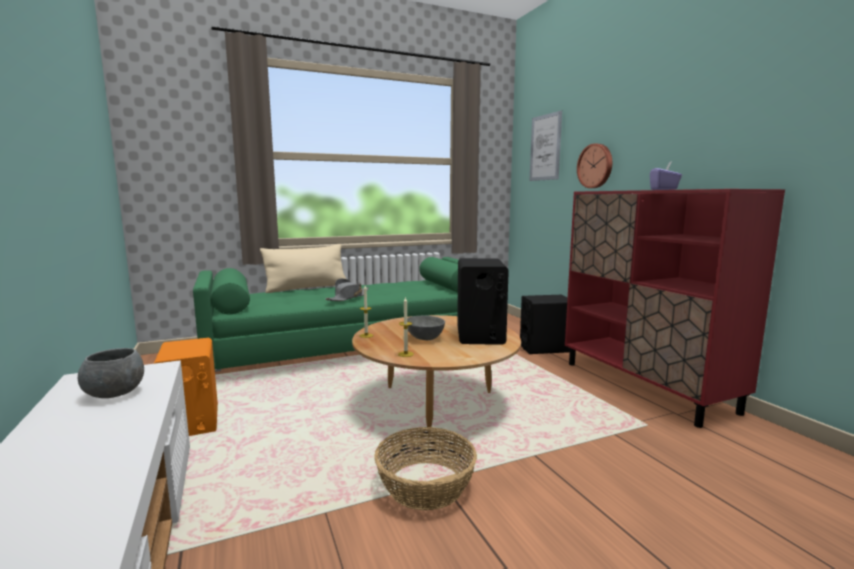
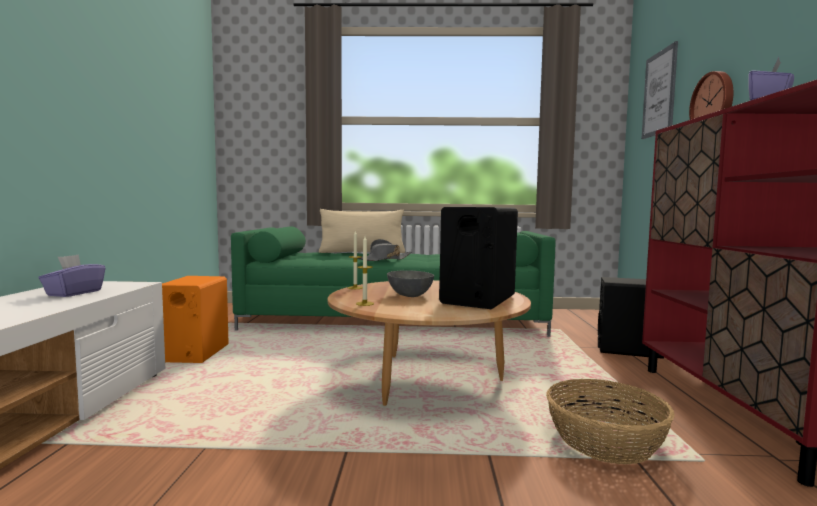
camera: 25 degrees right, 5 degrees down
(115, 394) = (74, 293): grey bowl -> purple tissue box
(426, 485) = (325, 451): basket -> basket (606, 441)

